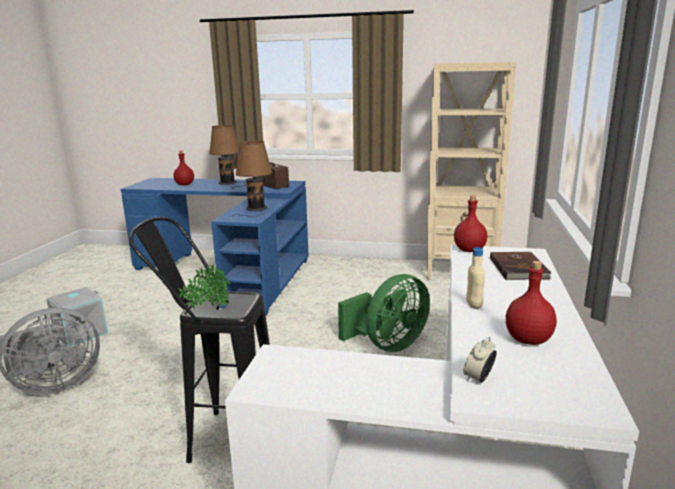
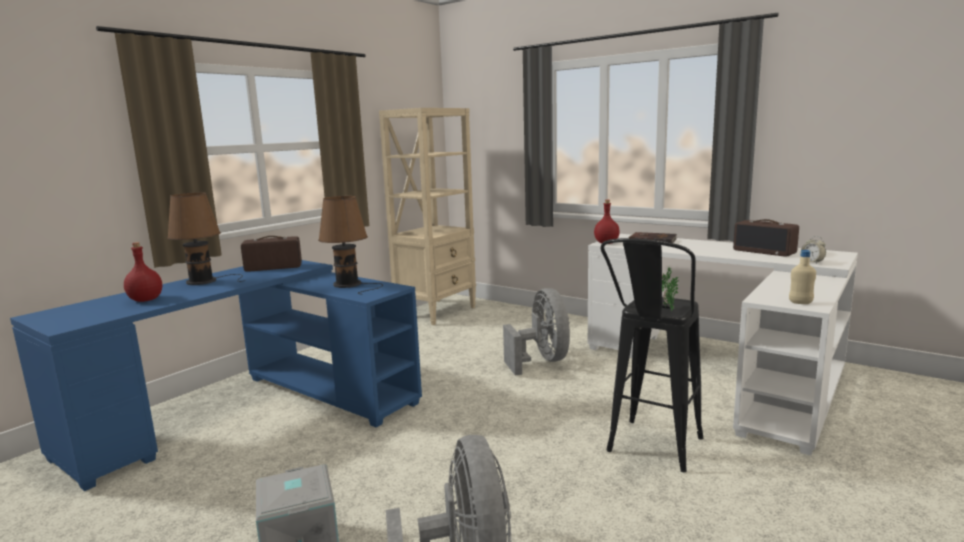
camera: 65 degrees left, 5 degrees down
(388, 345) = (542, 361): green fan -> grey fan
(474, 305) = (711, 253): beige bottle -> beige bottle (800, 303)
(529, 340) = (765, 251): red bottle -> radio

